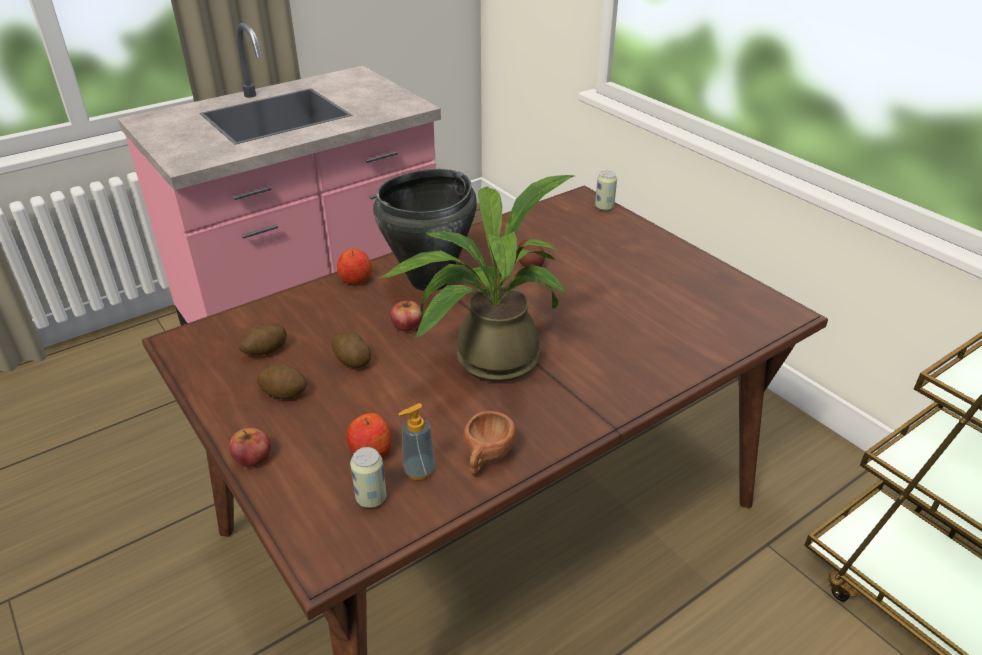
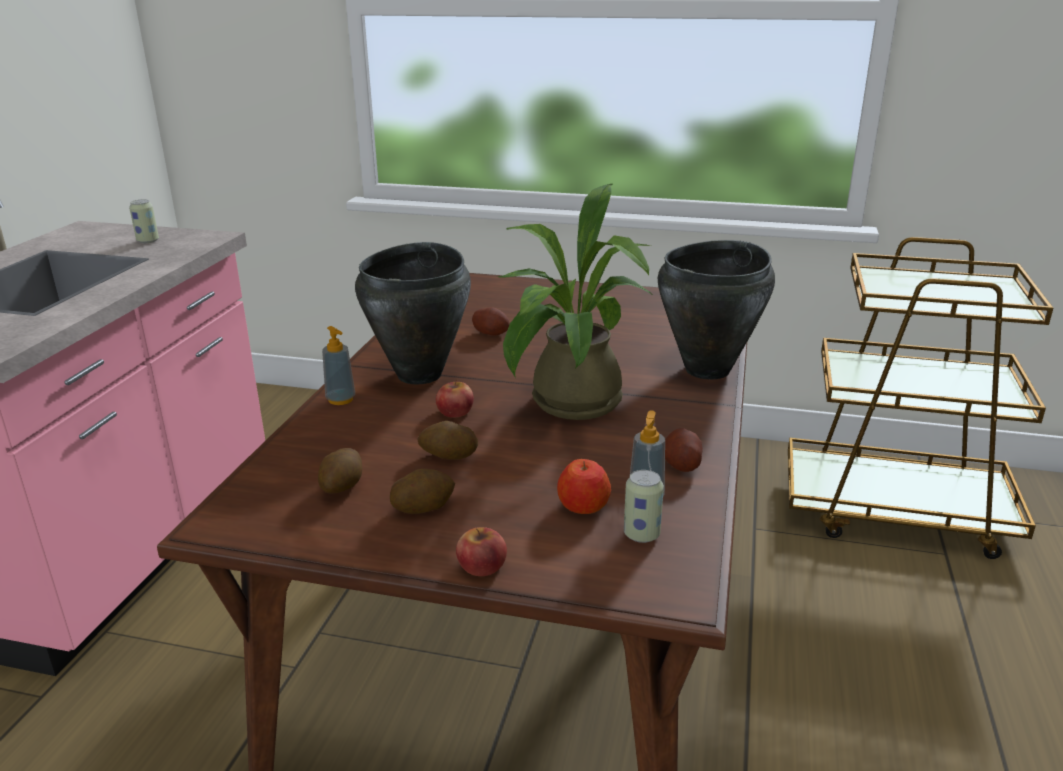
camera: 40 degrees left, 10 degrees down
(355, 279) = (341, 399): apple -> soap dispenser
(486, 458) = (681, 464): brown cup -> potato
(604, 207) = (486, 279): can -> can (148, 241)
(648, 382) = (708, 370): none -> black cooking pot

